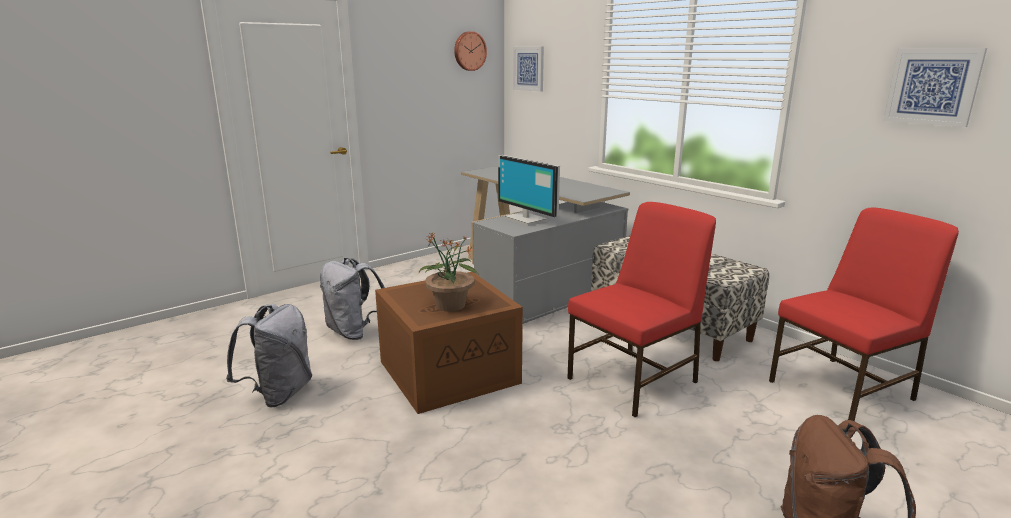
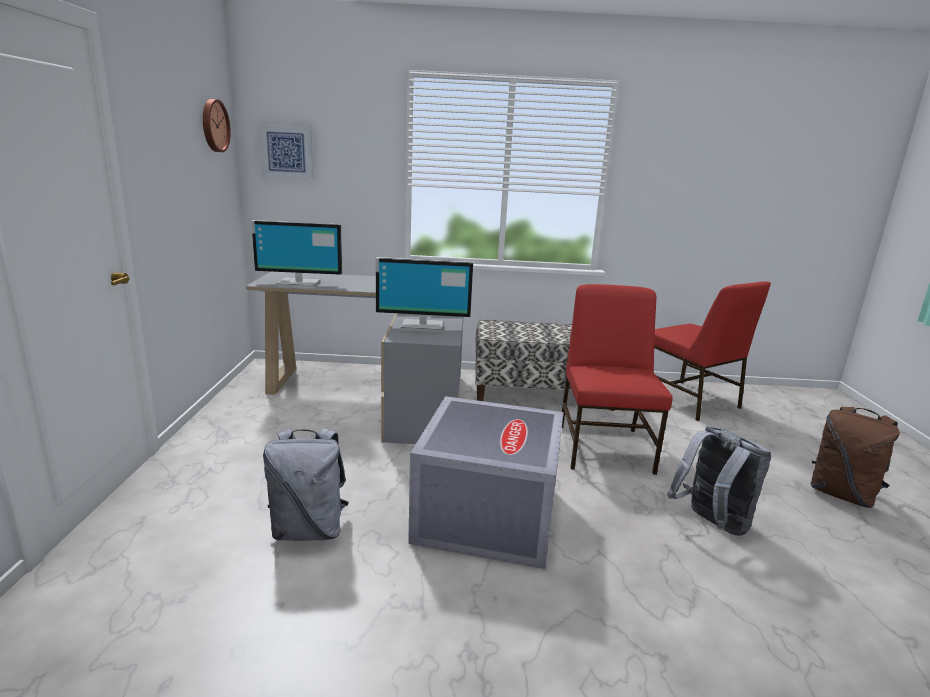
camera: 50 degrees left, 0 degrees up
(279, 394) = (379, 652): grey backpack -> grey backpack (711, 524)
(449, 371) = (485, 513): brown storage box -> grey storage box
(450, 306) = (517, 436): potted plant -> none
(495, 175) = (299, 283): none -> monitor
(843, 390) = (689, 401): red chair -> red chair turned 135 degrees clockwise
(932, 86) = (706, 177): picture -> none

